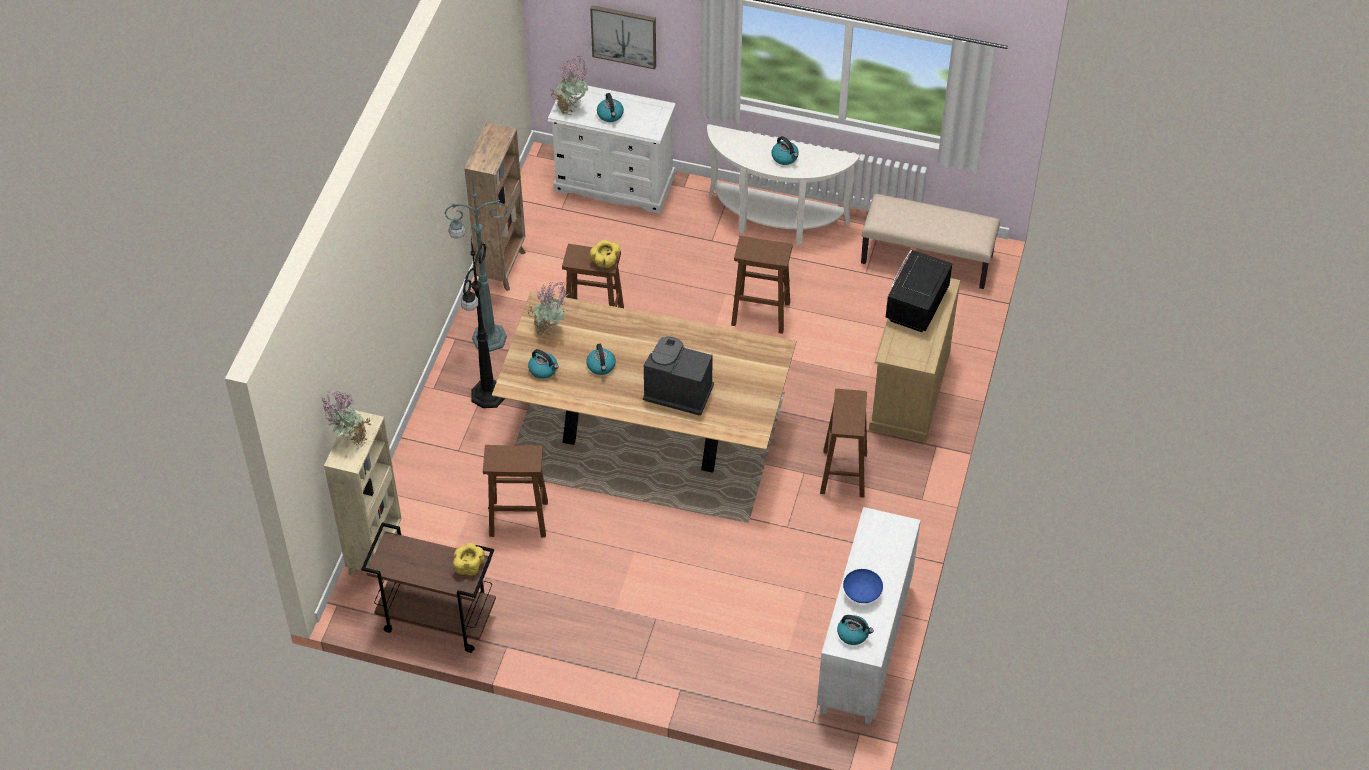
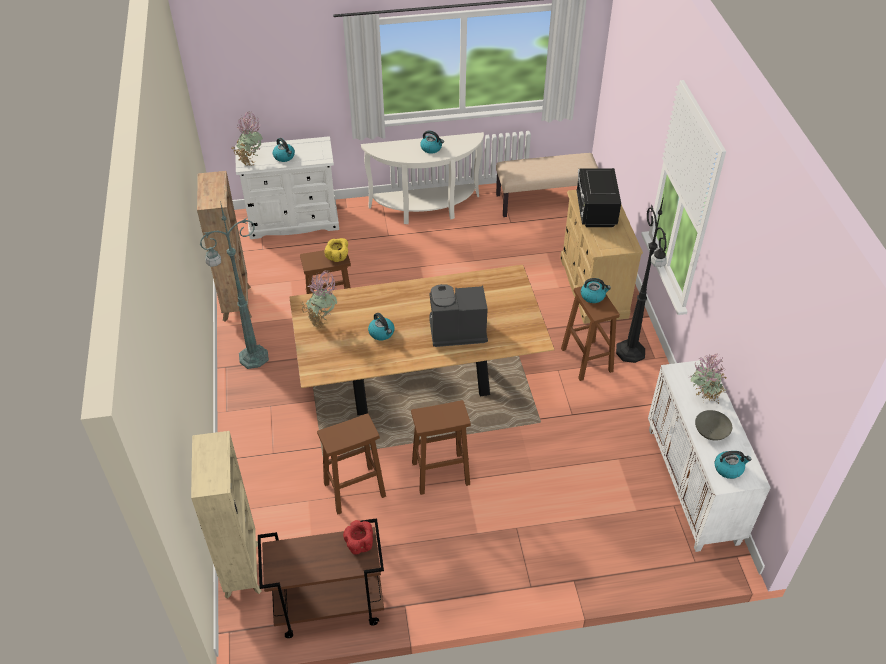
camera: 25 degrees left, 5 degrees down
(349, 440) = (205, 464): potted plant -> potted plant (703, 399)
(468, 565) = (359, 543): yellow bowl -> red bowl
(487, 396) = (275, 401): black floor lamp -> black floor lamp (630, 353)
(543, 369) = (335, 352): kettle -> kettle (593, 296)
(624, 35) = (278, 87): picture -> none
(759, 314) = (453, 272): brown stool -> brown stool (439, 474)
(861, 593) = (710, 432): blue bowl -> grey bowl

